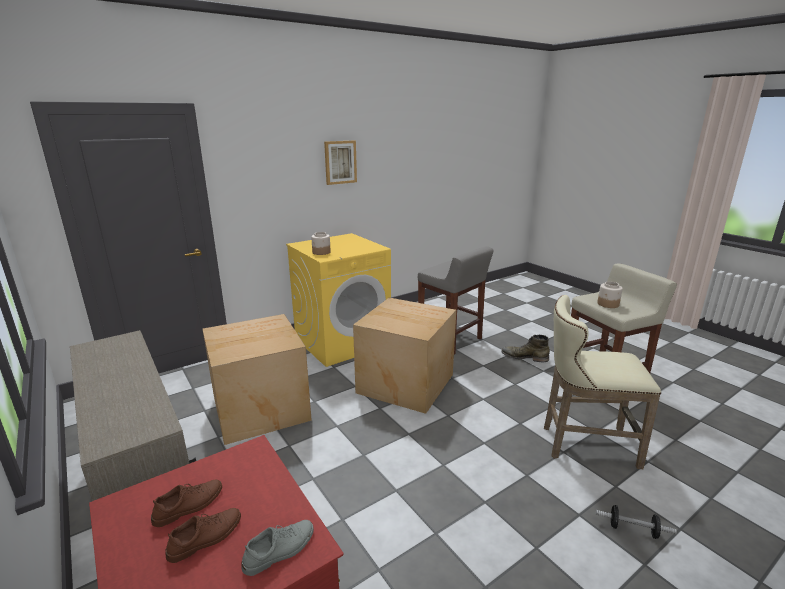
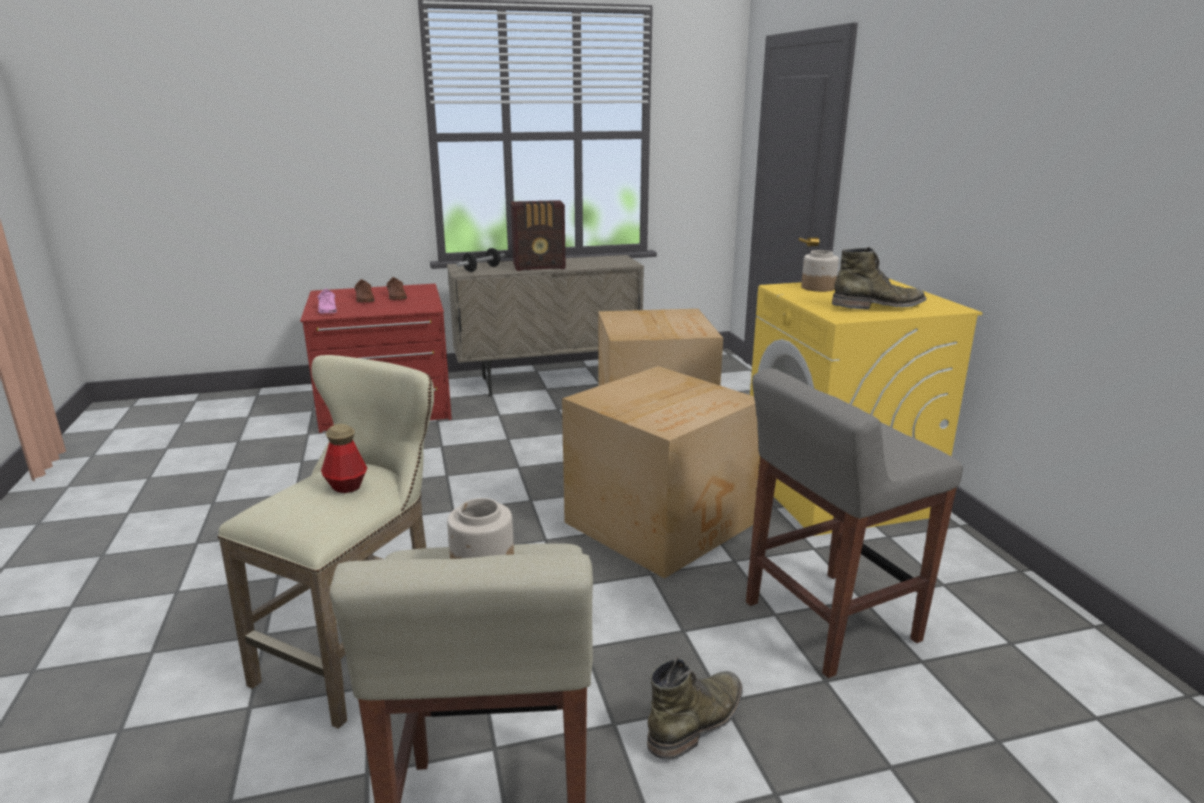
camera: 110 degrees right, 0 degrees up
(132, 381) = (540, 267): none -> radio
(279, 550) = (328, 310): grey shoe -> pink shoe
(340, 162) = (1013, 138): picture -> none
(355, 243) = (879, 307): none -> green boot
(597, 356) = (346, 486): none -> bottle
(632, 529) = (209, 608): dumbbell -> dumbbell (482, 269)

